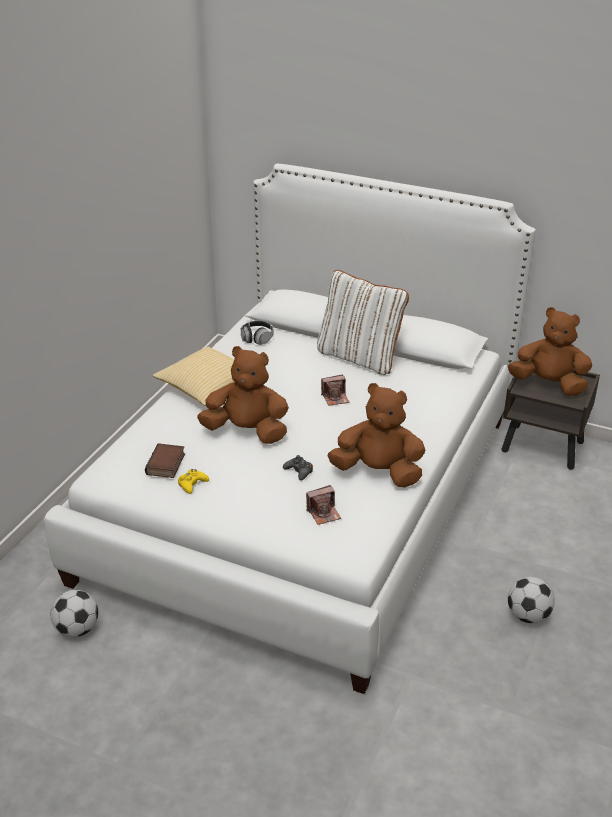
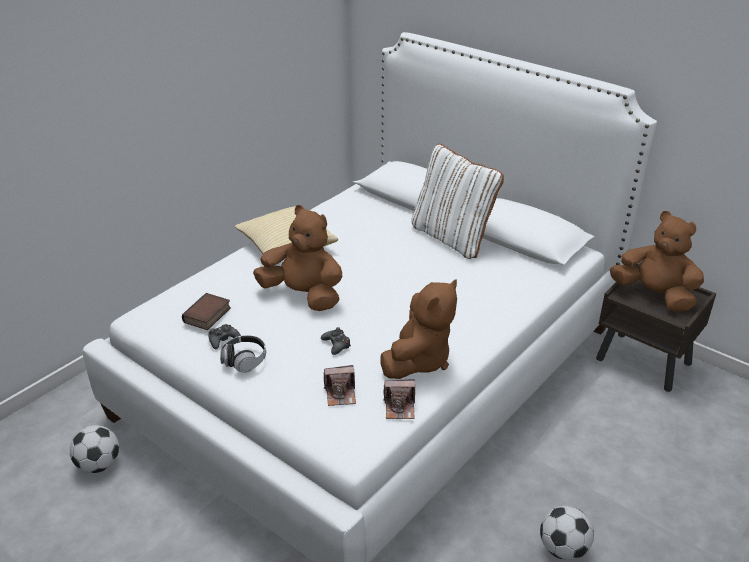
camera: 15 degrees right, 0 degrees up
(192, 484) = (223, 340): yellow game controller -> black game controller
(257, 338) = (358, 206): headphones -> headphones (244, 361)
(335, 398) = (409, 275): camera -> camera (400, 408)
(378, 472) = (418, 360): brown plush toy -> brown plush toy turned 90 degrees clockwise

